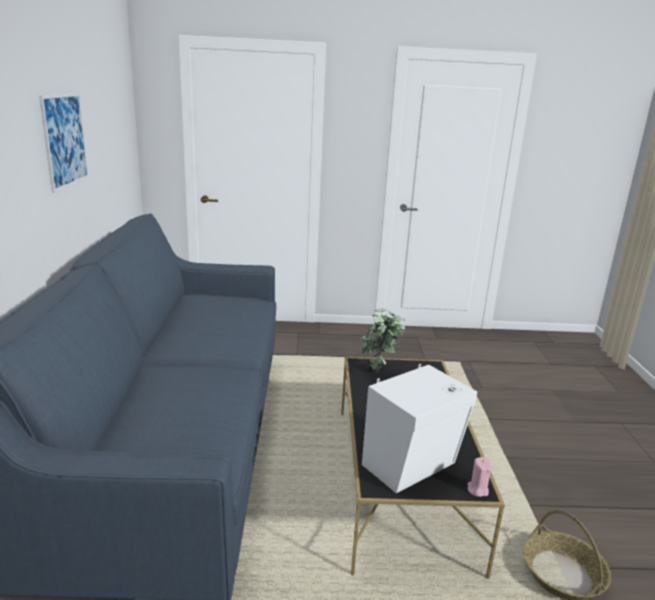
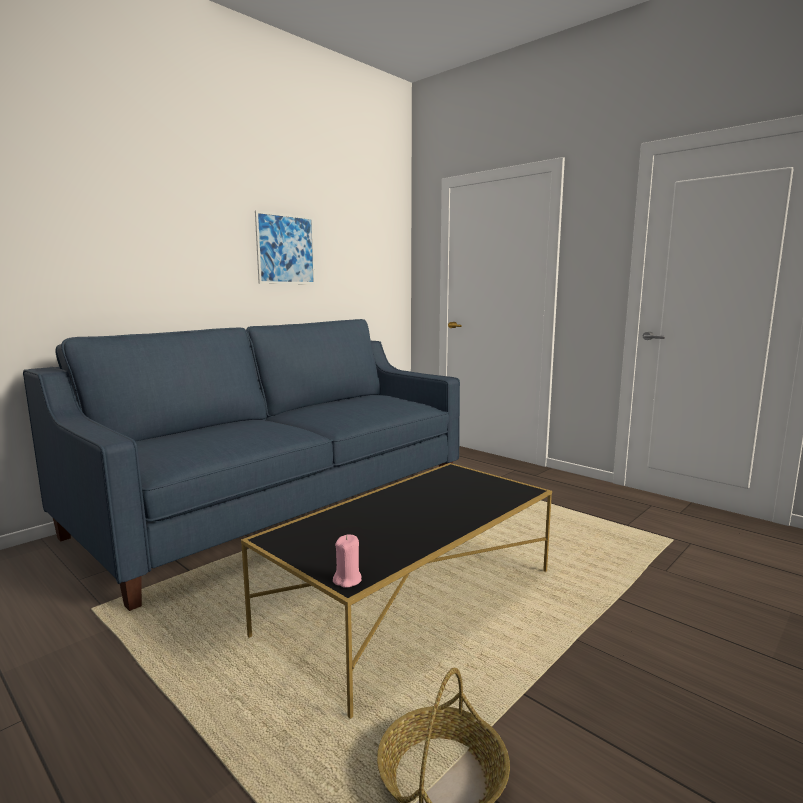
camera: 45 degrees right, 10 degrees down
(379, 374) = (454, 480): potted plant -> none
(413, 466) = (332, 541): white speaker -> none

